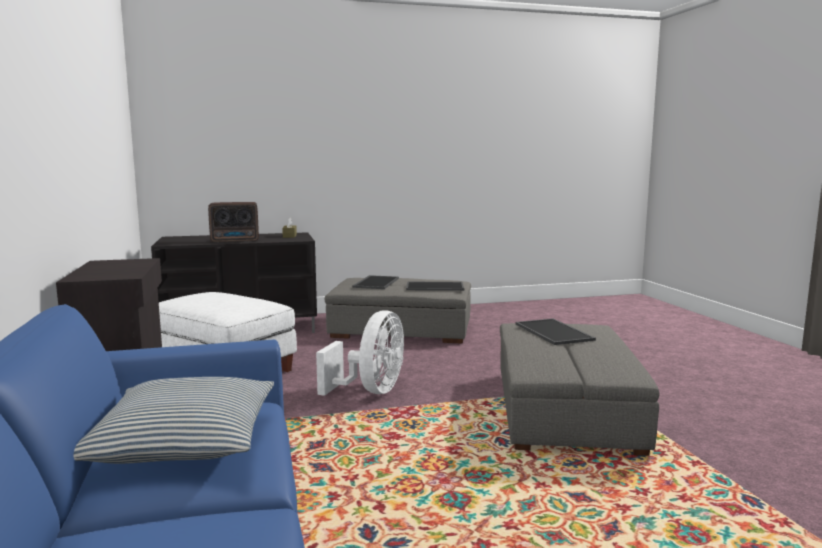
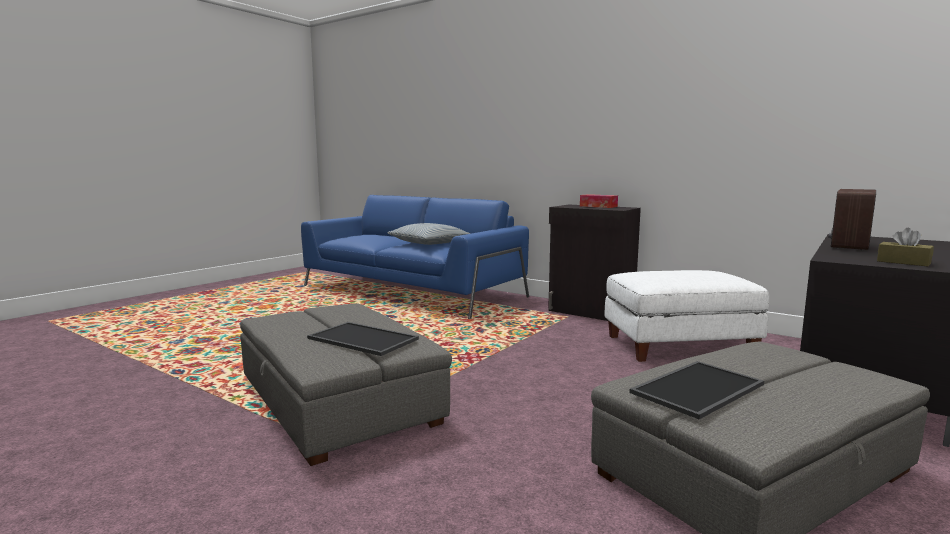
camera: 140 degrees right, 0 degrees up
(98, 269) = (598, 206): none -> tissue box
(371, 391) = (530, 366): white fan -> none
(375, 282) = (800, 370): tray -> none

